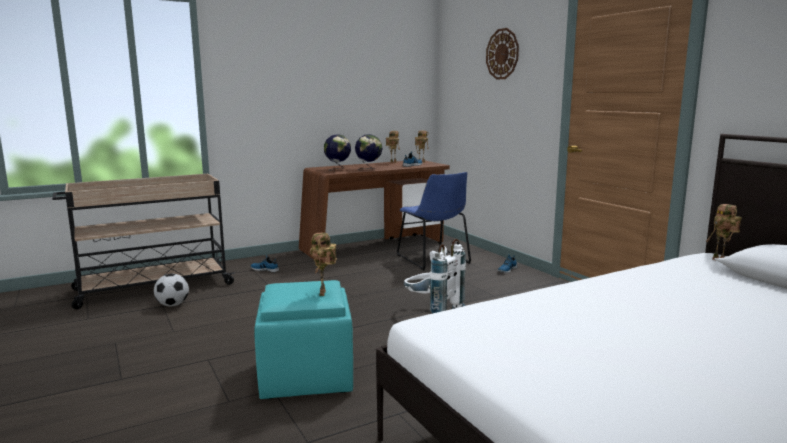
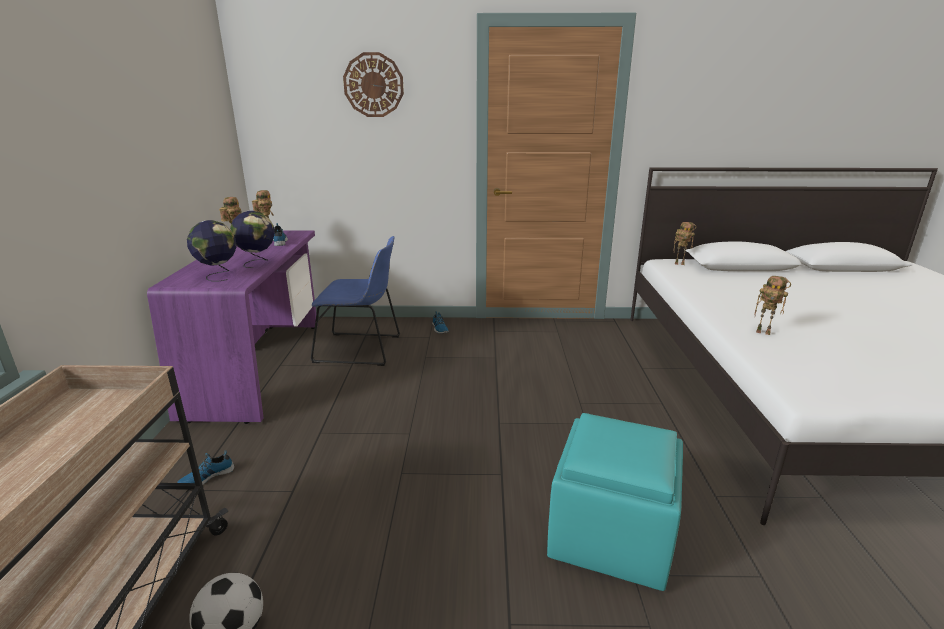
camera: 60 degrees left, 10 degrees up
(324, 293) = (645, 431): toy robot -> toy robot (764, 332)
(374, 247) = (261, 366): brown desk -> purple desk
(432, 312) = (505, 401): white backpack -> none

